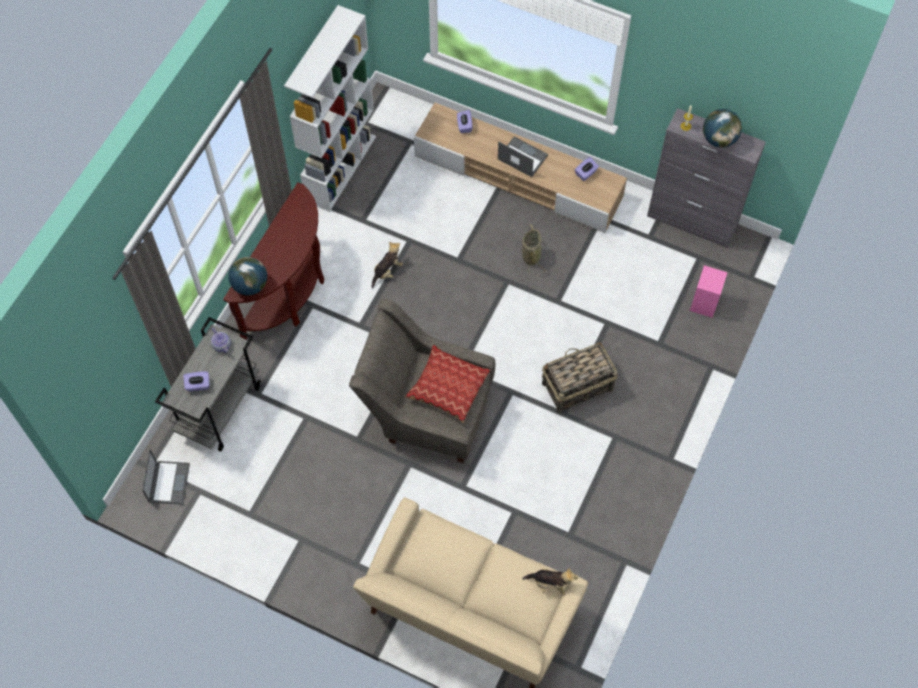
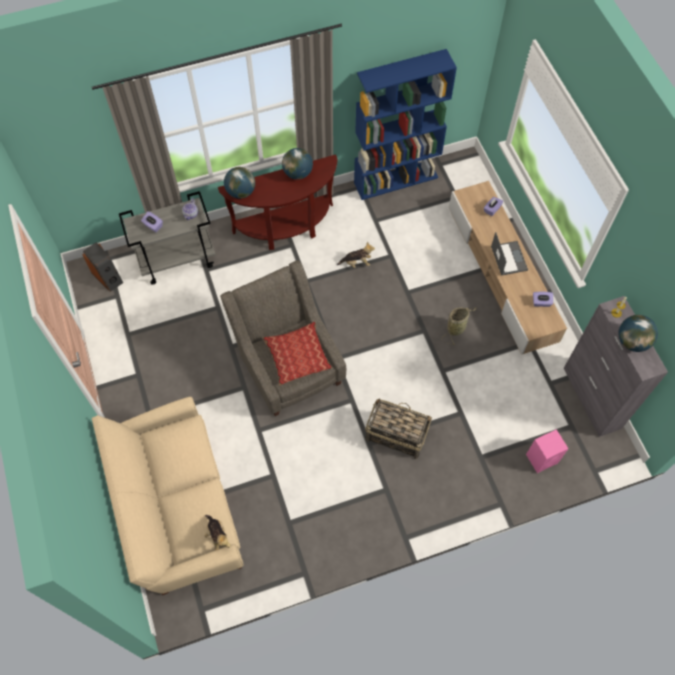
camera: 45 degrees right, 0 degrees up
(169, 482) = (107, 277): laptop -> speaker
(283, 226) = (298, 173): none -> globe
(340, 168) = (396, 179): white bookcase -> blue bookcase

